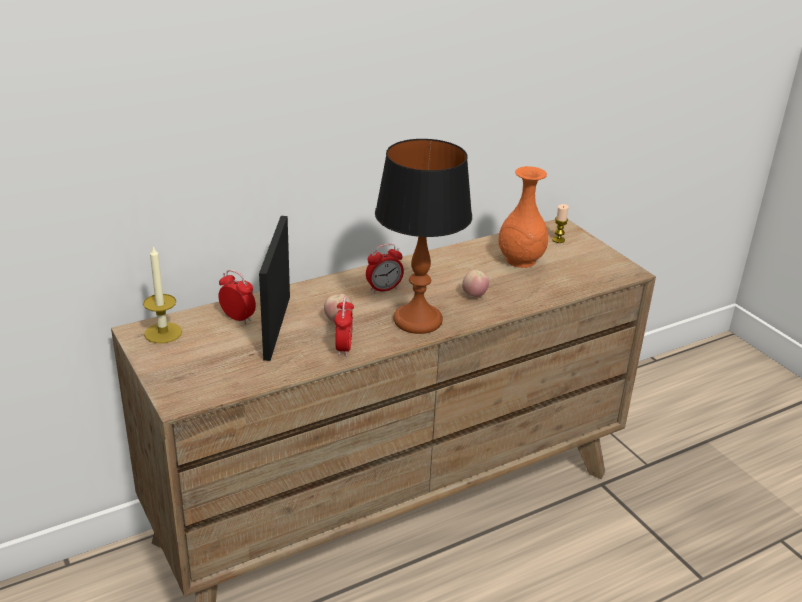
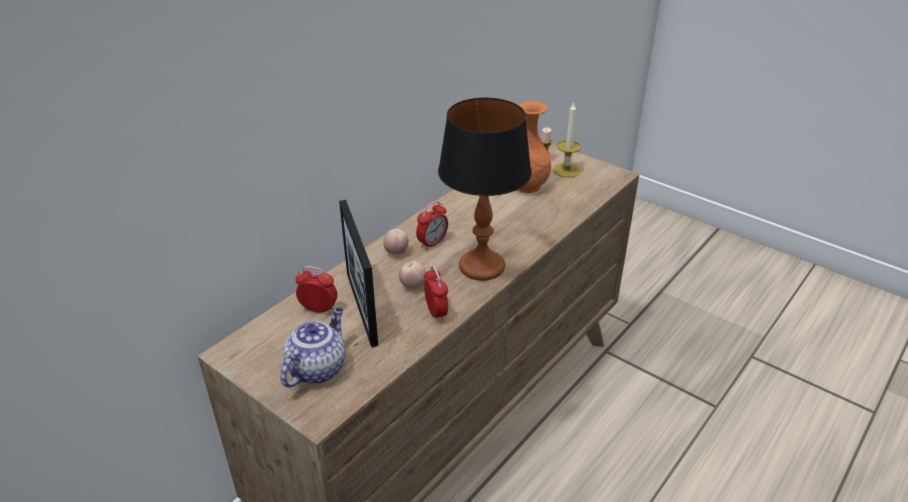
camera: 20 degrees left, 5 degrees up
(163, 333) = (255, 346): candle -> candle (566, 170)
(204, 364) = (317, 368): none -> teapot
(474, 295) = (512, 229): apple -> apple (396, 252)

